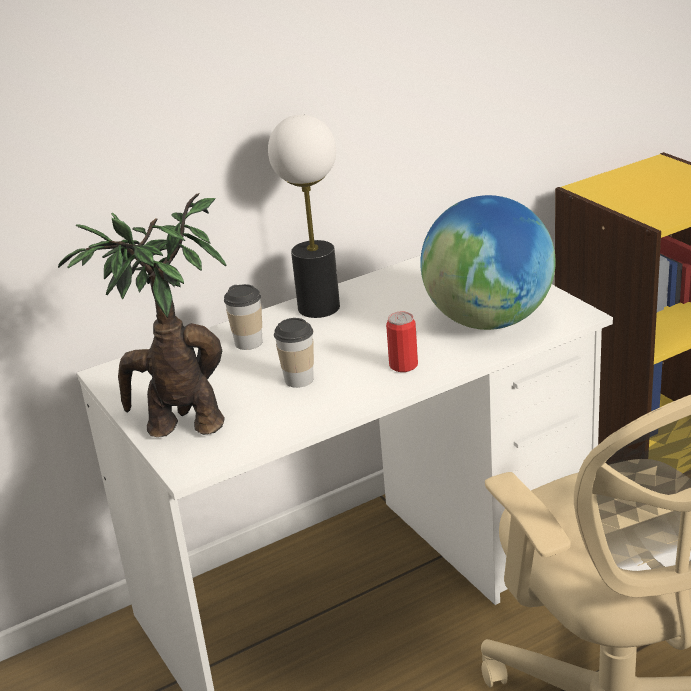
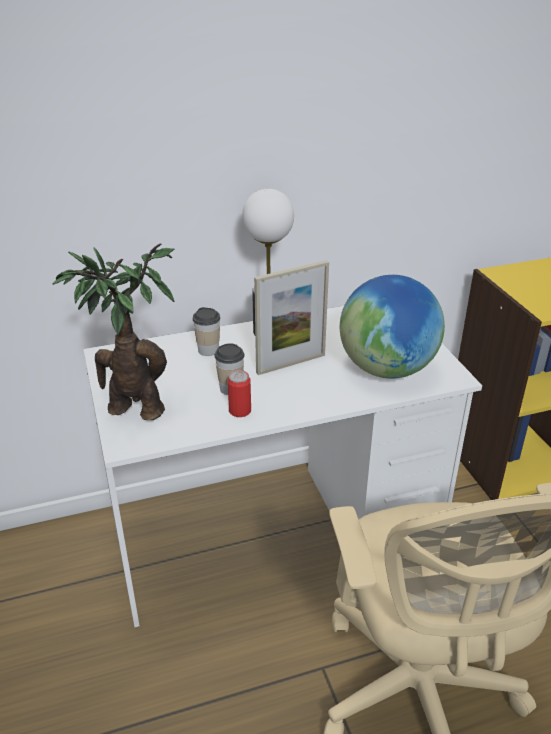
camera: 10 degrees right, 5 degrees up
(364, 338) = (291, 364): none -> picture frame
(403, 365) = (310, 393): can -> can (240, 411)

